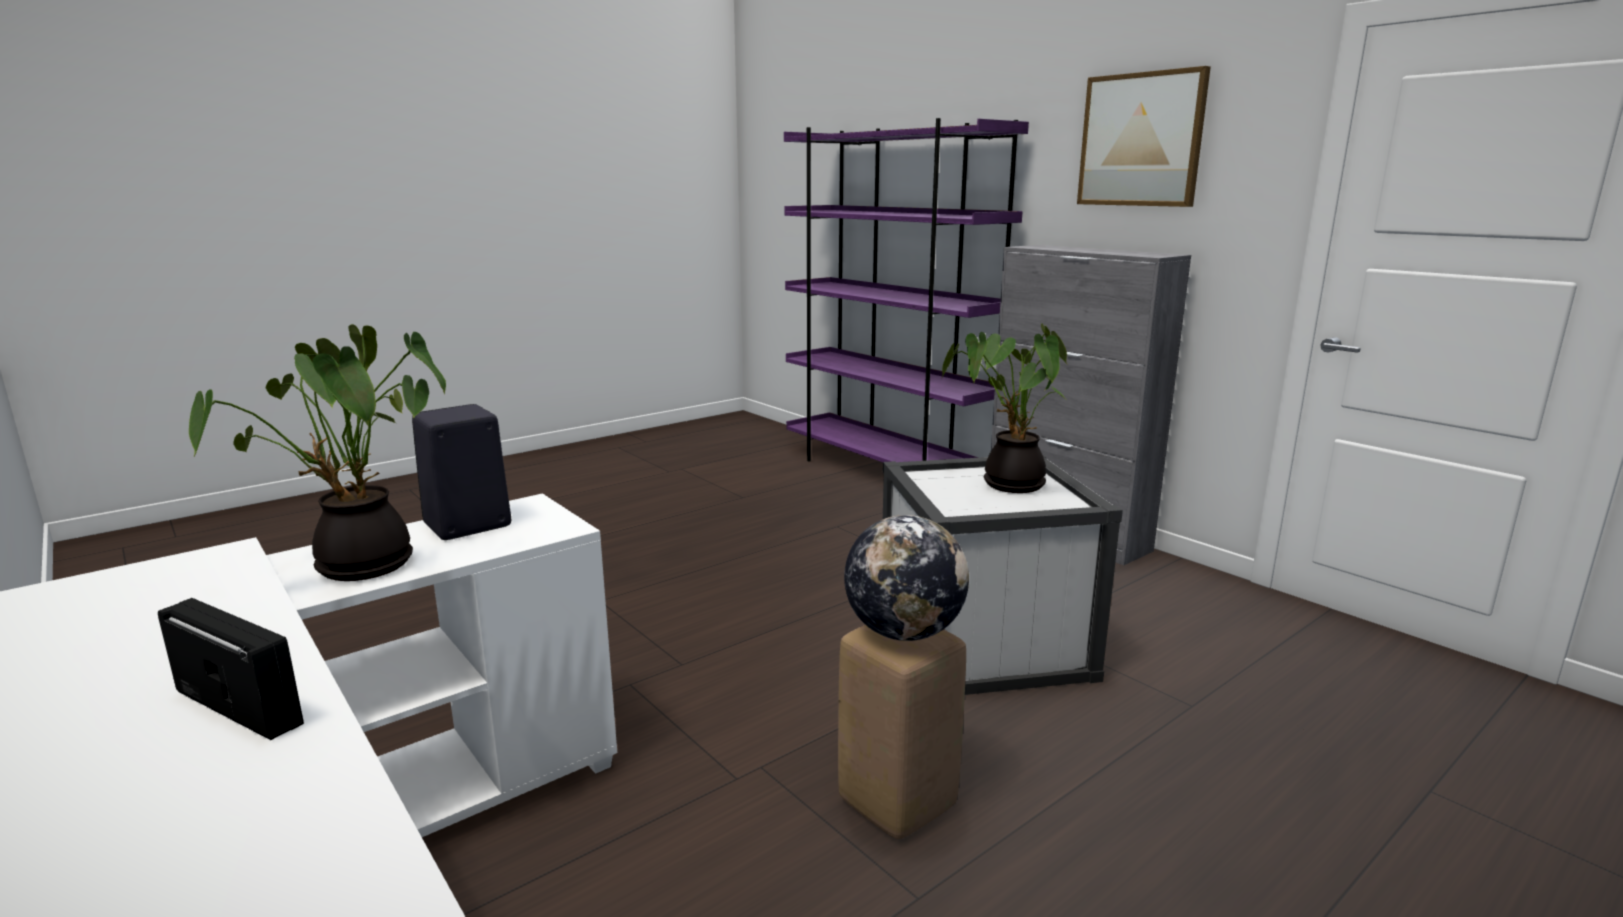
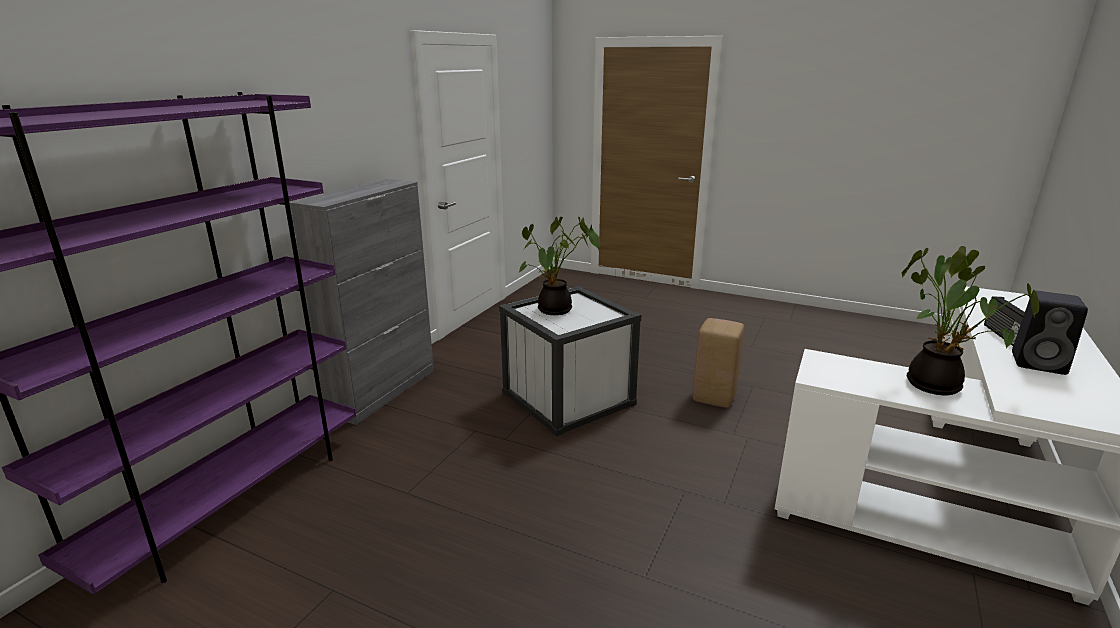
camera: 115 degrees left, 5 degrees up
(465, 525) = (863, 382): black speaker -> black speaker (1040, 363)
(903, 632) = (721, 324): globe -> none
(1141, 140) = (338, 107): picture -> none

